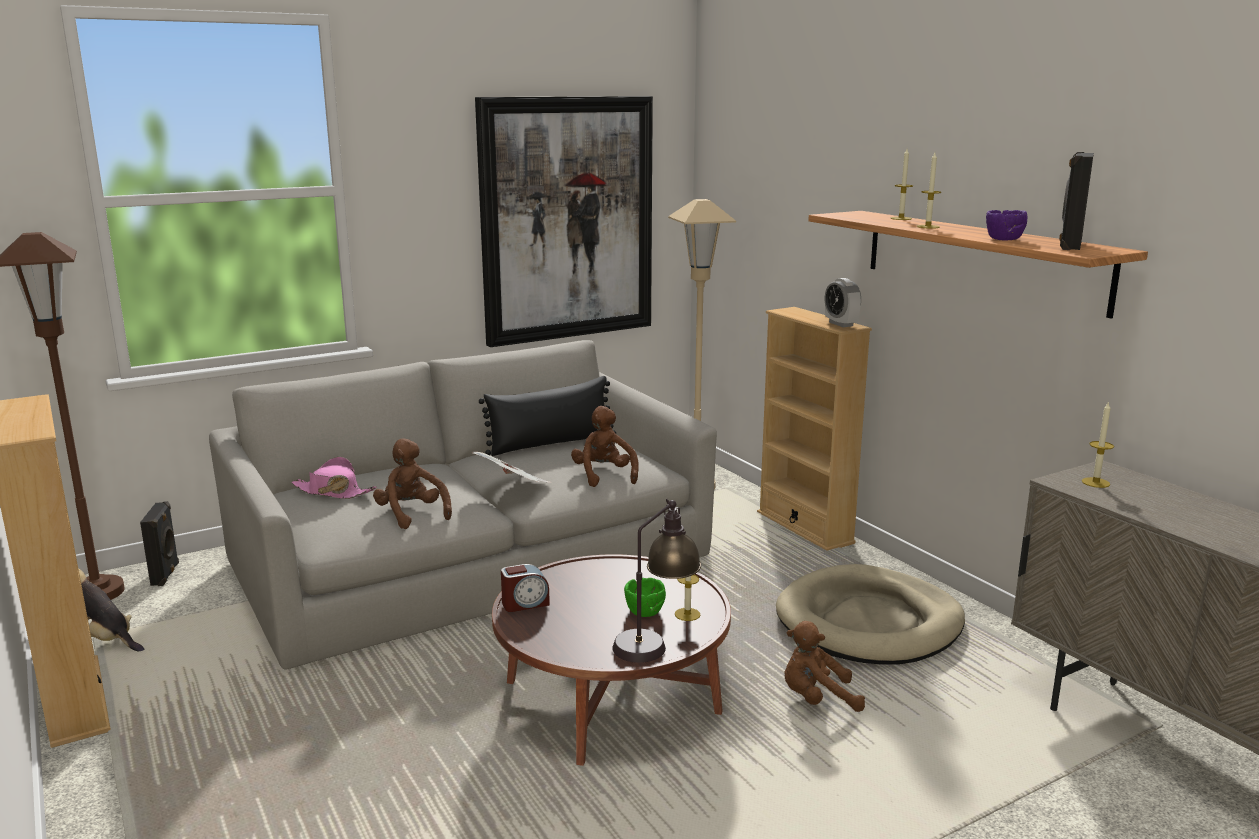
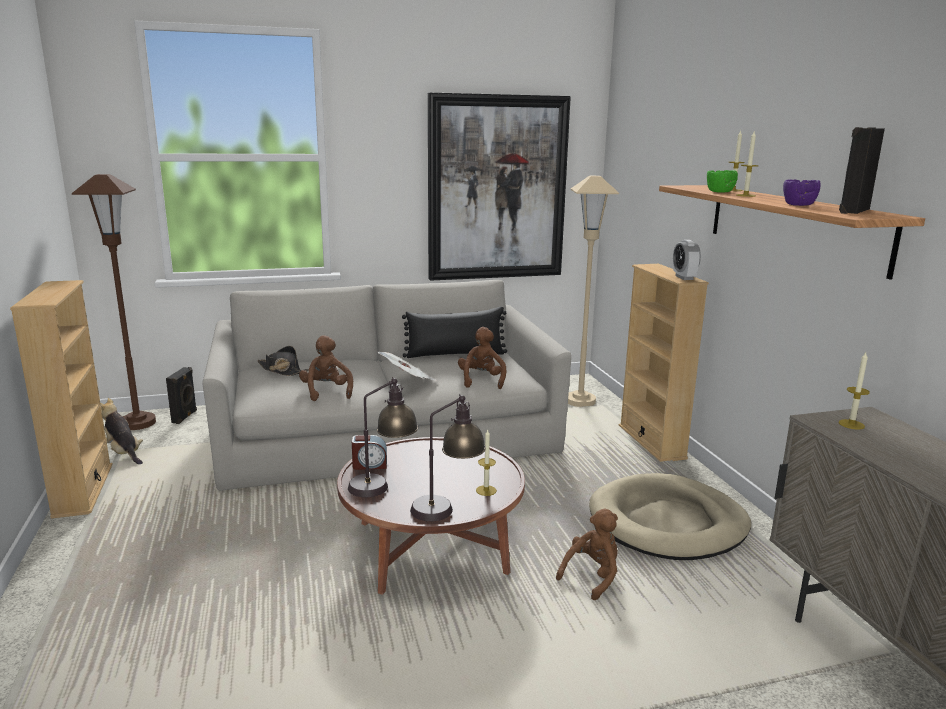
camera: 15 degrees right, 0 degrees up
(333, 492) = (282, 370): pink hat -> black hat
(559, 626) = (383, 485): none -> table lamp
(644, 611) = (454, 483): green bowl -> green bowl (719, 192)
(817, 699) = (592, 576): brown plush toy -> brown plush toy turned 120 degrees clockwise

